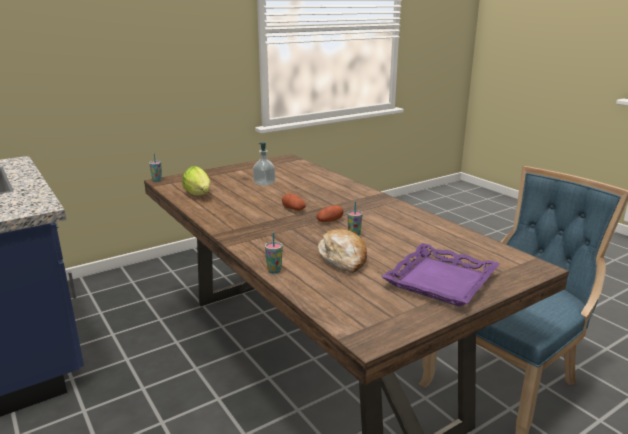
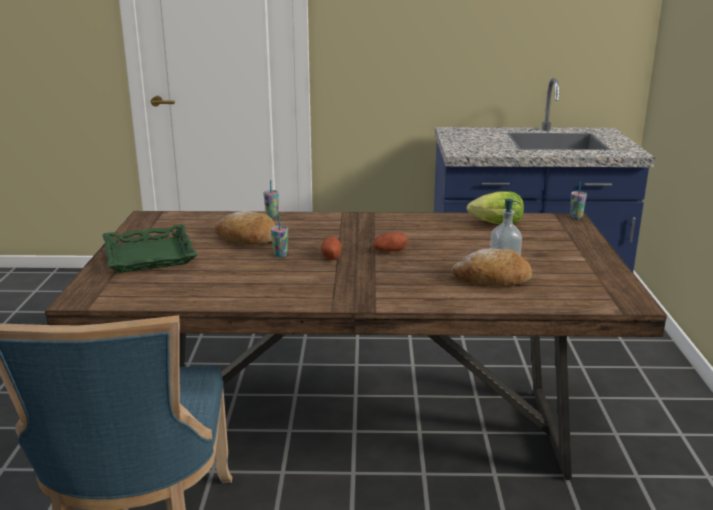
camera: 125 degrees right, 0 degrees up
(299, 180) = (493, 279): none -> bread
(440, 280) = (150, 255): purple tray -> green tray

